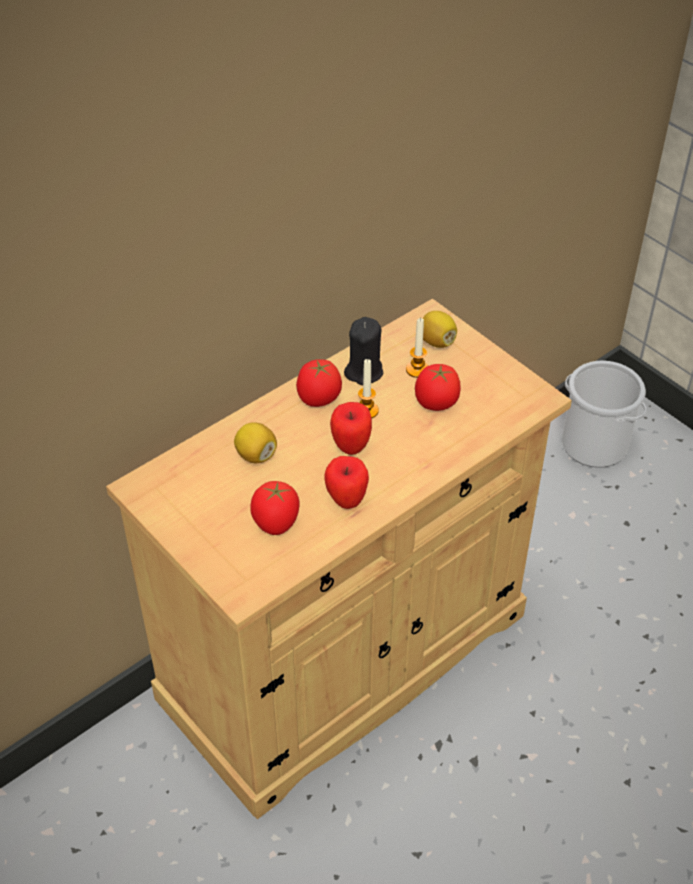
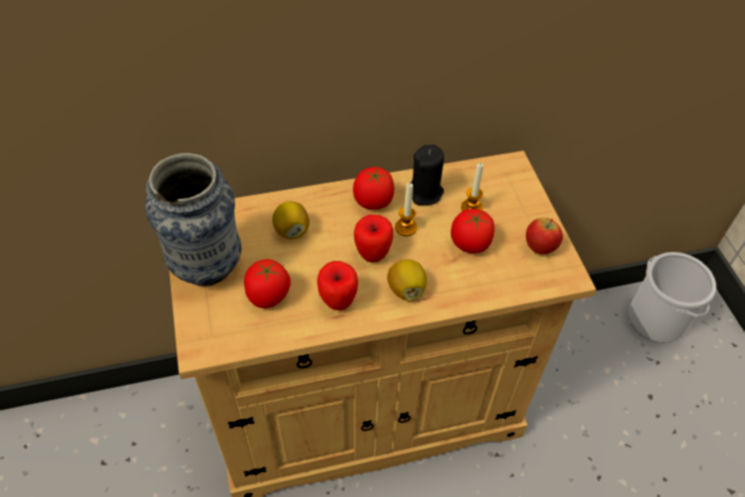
camera: 25 degrees right, 5 degrees up
(195, 521) = (207, 267): none -> vase
(436, 341) = (503, 189): lemon -> lemon (406, 289)
(501, 382) = (539, 248): none -> apple

